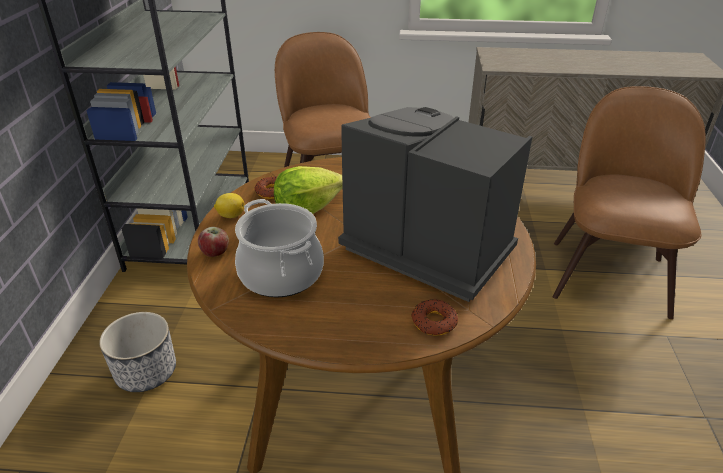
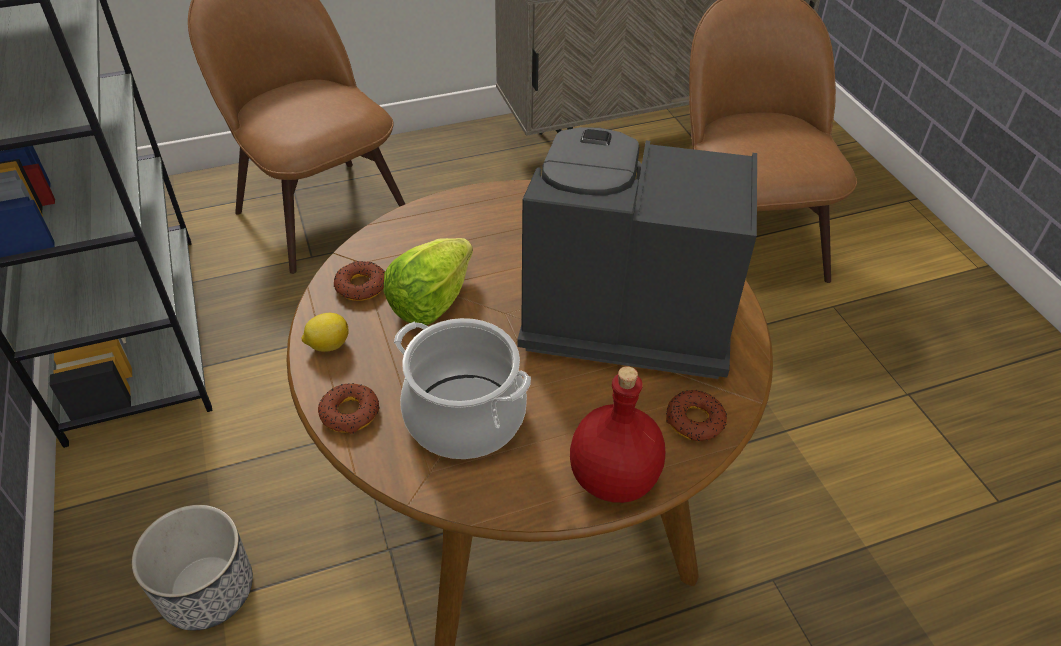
camera: 25 degrees left, 10 degrees up
(215, 252) = (350, 413): apple -> donut
(350, 337) = (612, 477): none -> red bottle

